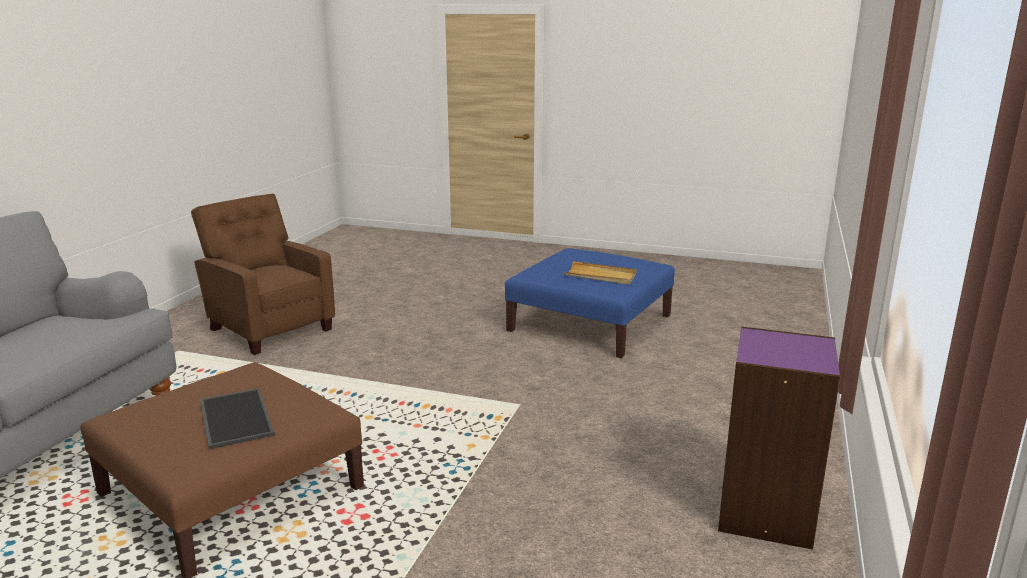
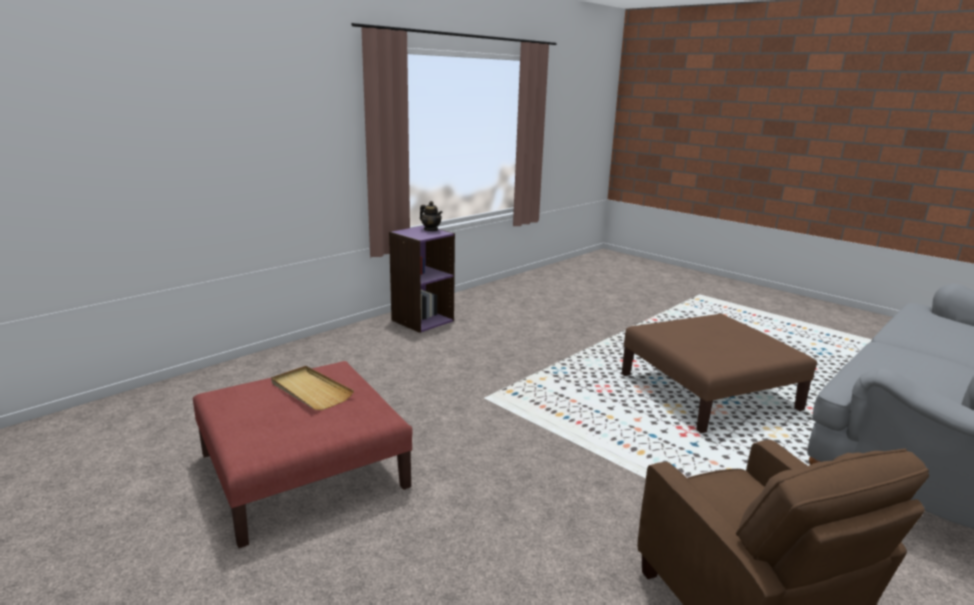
camera: 155 degrees left, 0 degrees up
(234, 418) = (706, 333): tray -> none
(589, 323) = (304, 471): blue ottoman -> red ottoman
(789, 360) = (431, 230): none -> teapot

